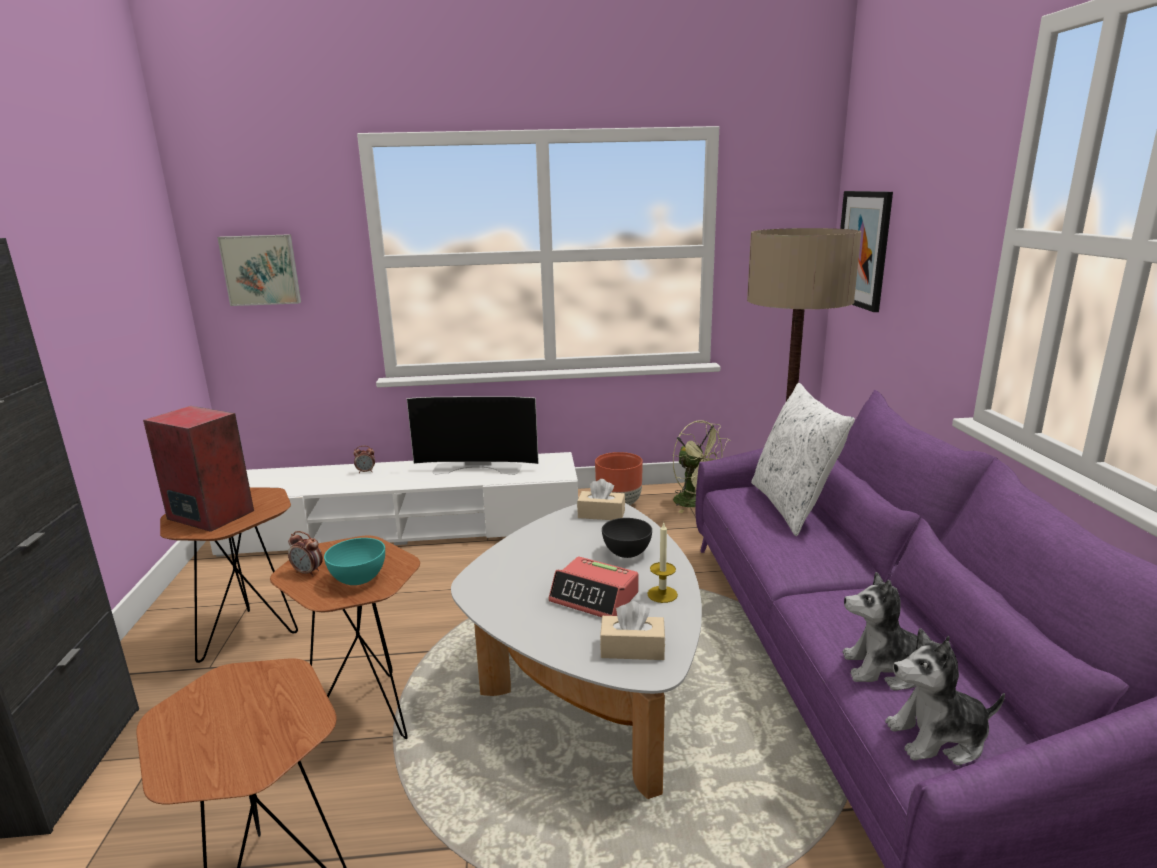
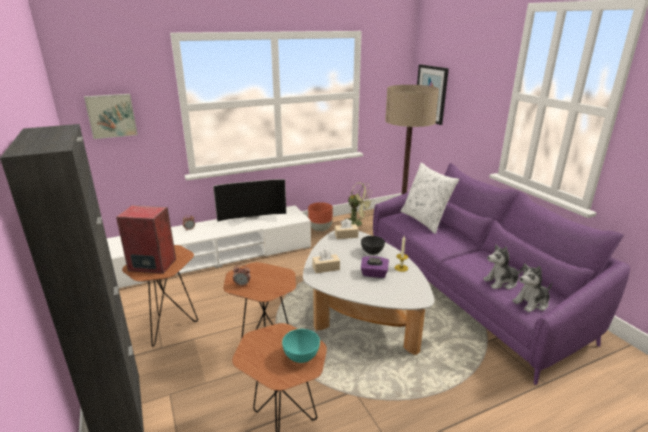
camera: 20 degrees left, 5 degrees up
(359, 579) = (272, 283): turquoise bowl -> turquoise bowl (301, 356)
(594, 597) = (374, 274): alarm clock -> purple tissue box
(632, 649) = (406, 292): beige tissue box -> beige tissue box (326, 268)

